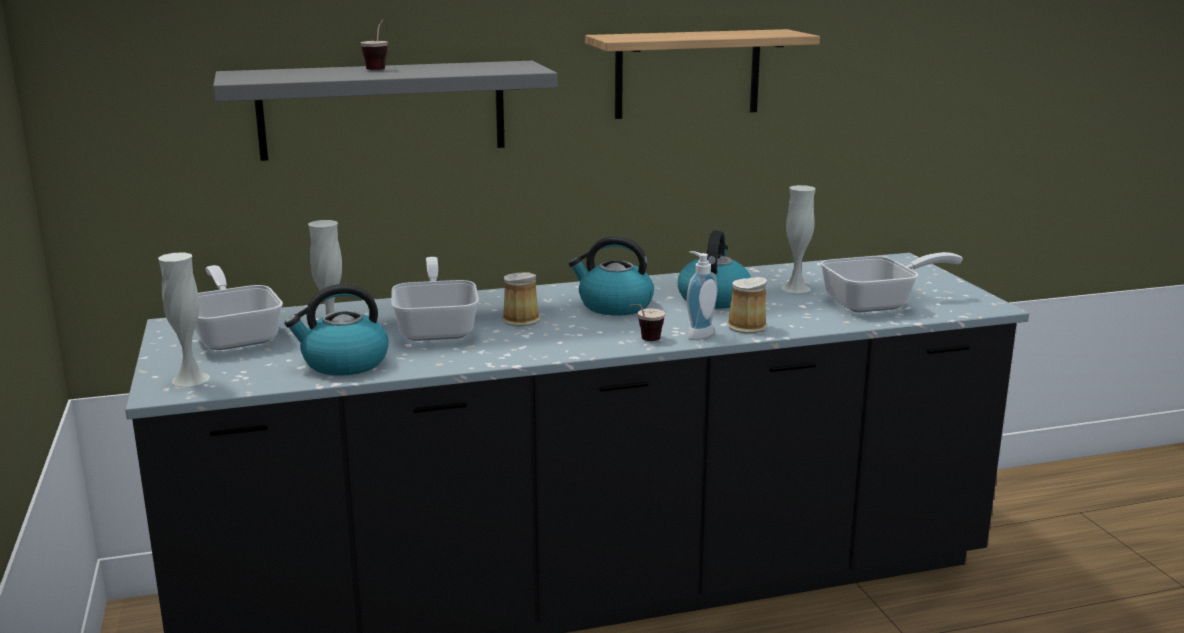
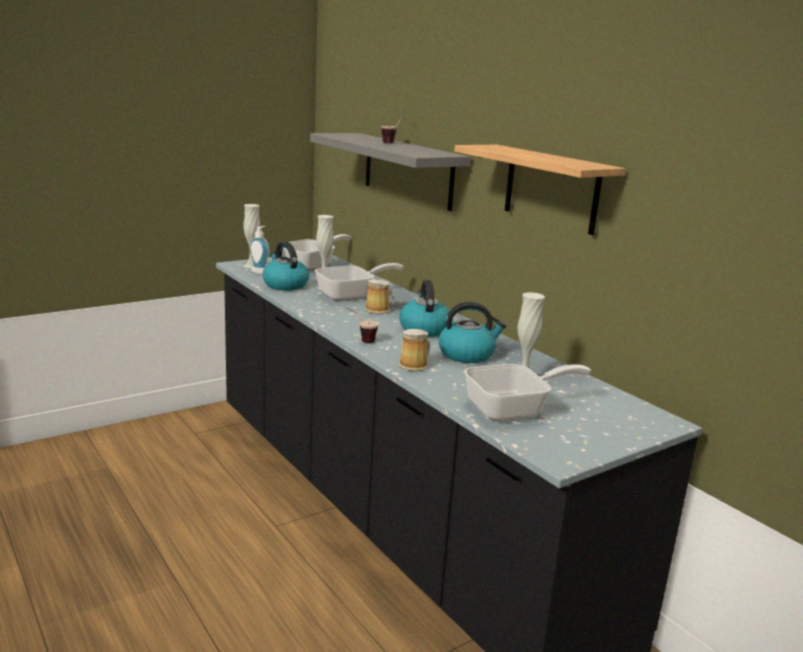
camera: 70 degrees right, 0 degrees up
(697, 334) = (386, 352): soap dispenser -> soap dispenser (260, 271)
(877, 303) = (514, 409): frying pan -> frying pan turned 75 degrees counterclockwise

